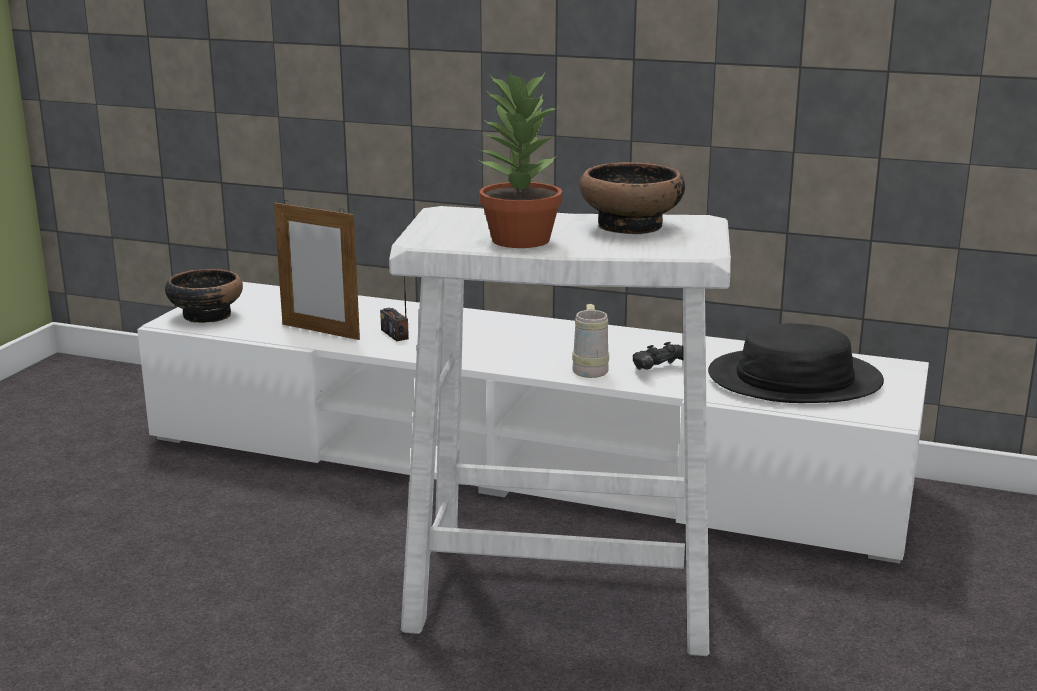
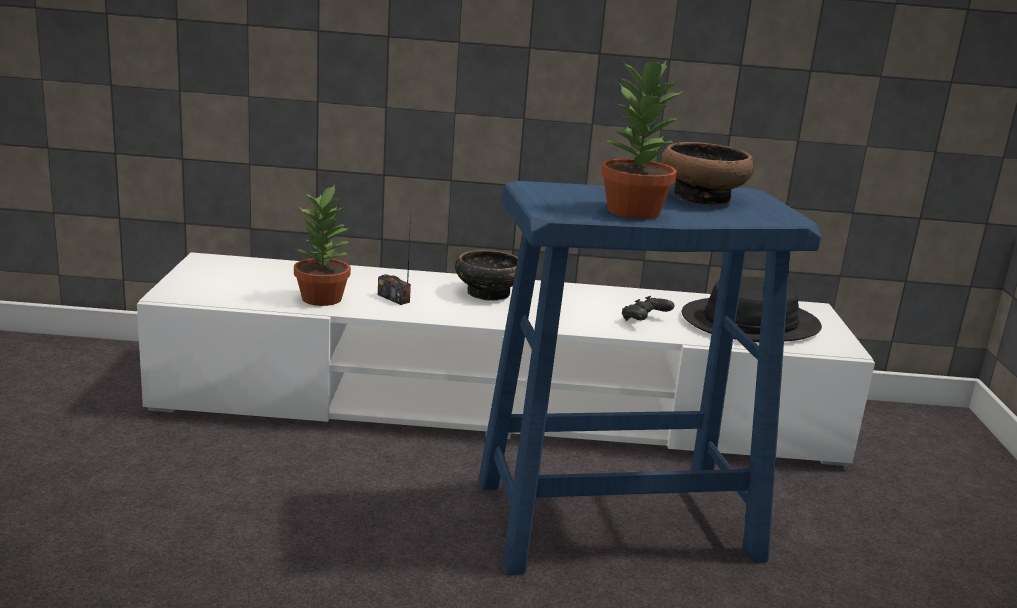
camera: 20 degrees left, 0 degrees up
(206, 315) = (198, 287): bowl -> bowl (487, 293)
(320, 331) = (323, 299): picture frame -> potted plant
(564, 591) = (618, 519): white stool -> blue stool
(590, 368) = (587, 321): beige mug -> none

